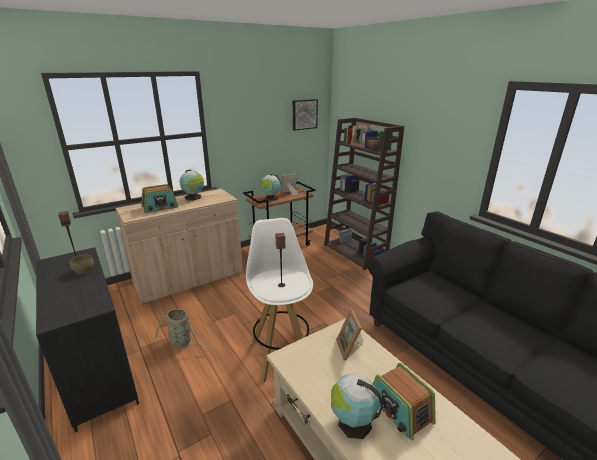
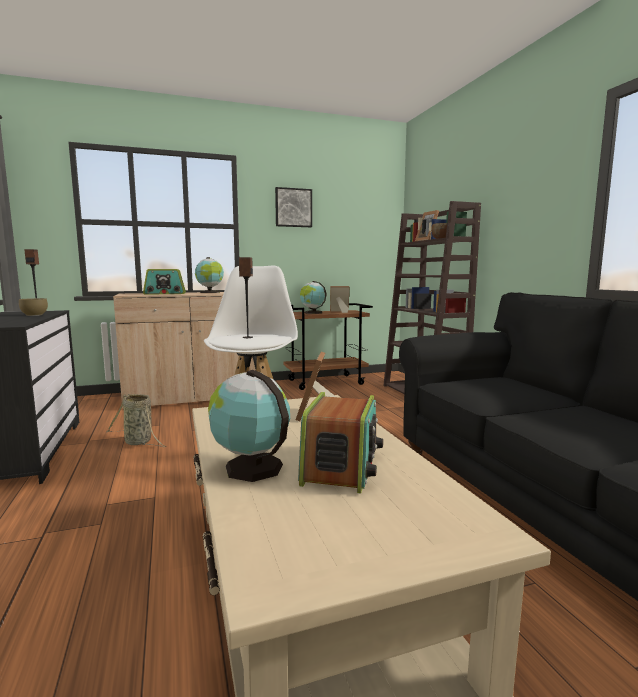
camera: 15 degrees right, 15 degrees down
(304, 114) = (366, 219): picture -> picture (293, 208)
(399, 410) = (341, 466): radio -> radio turned 150 degrees counterclockwise

